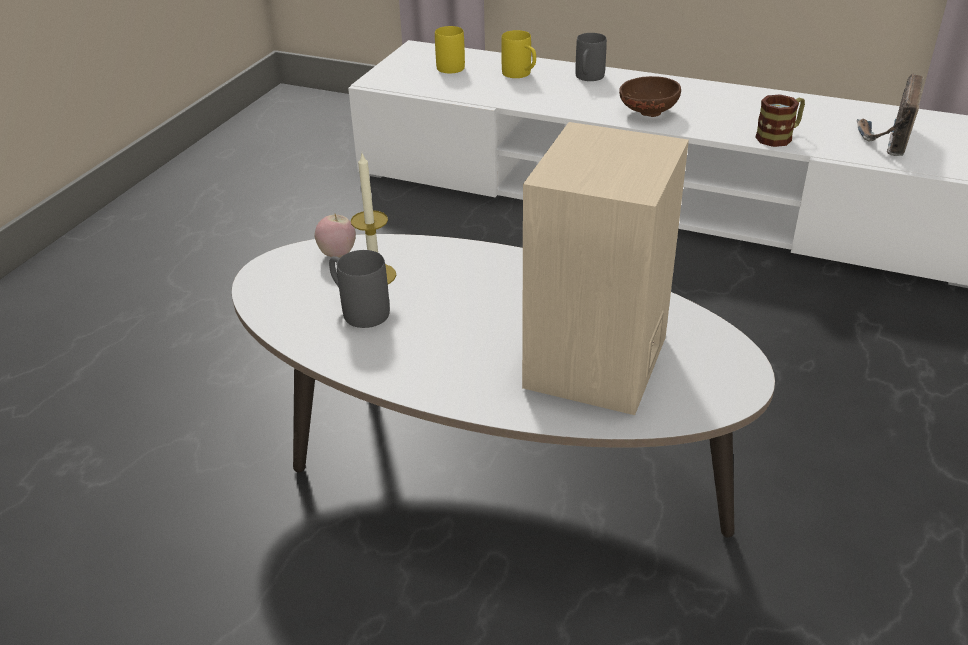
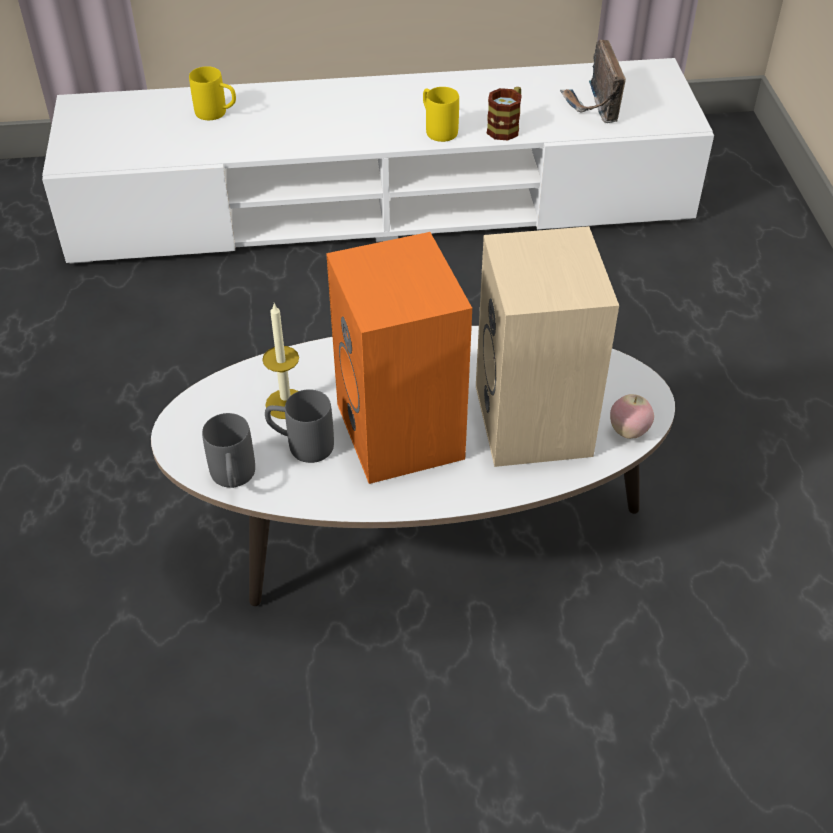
camera: 30 degrees left, 10 degrees up
(337, 254) = (232, 393): apple -> apple (628, 432)
(450, 65) = (132, 119): yellow mug -> yellow mug (437, 129)
(458, 331) = (403, 433): none -> orange speaker
(588, 78) = (288, 101): grey mug -> grey mug (233, 479)
(647, 112) = (372, 129): brown bowl -> none

